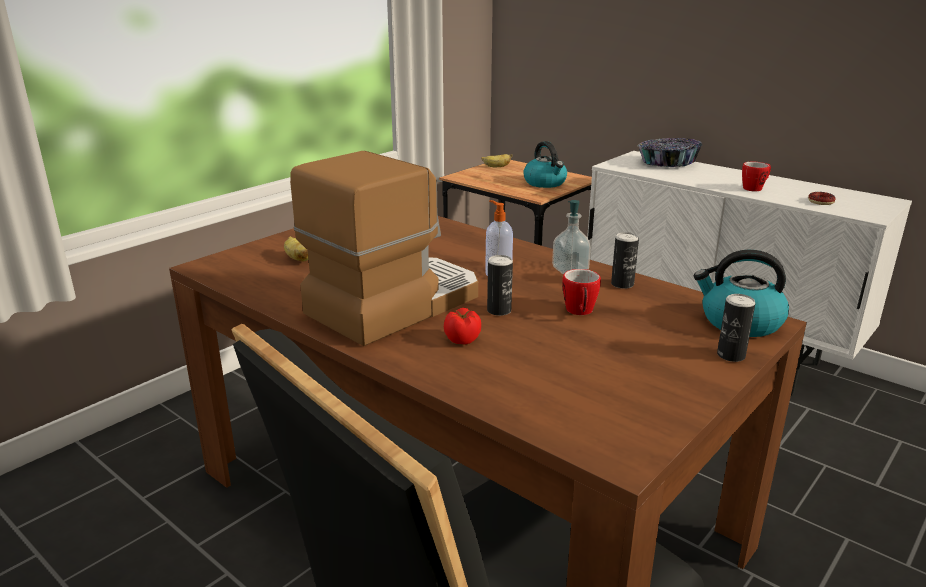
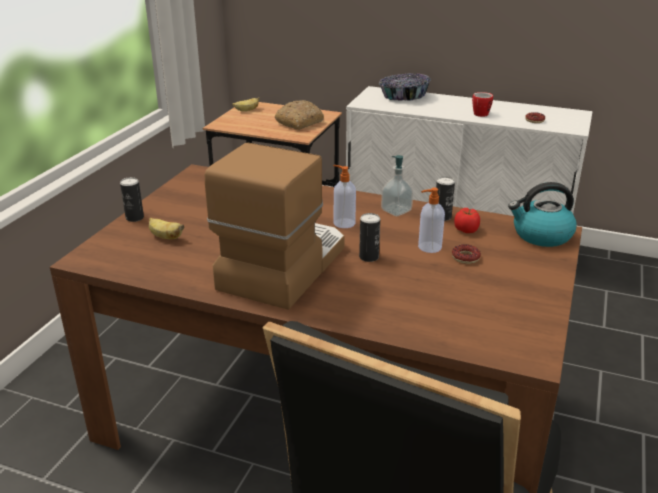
camera: 20 degrees left, 5 degrees up
(463, 339) = (360, 288): tomato -> tomato (467, 230)
(545, 183) = (299, 122): kettle -> bread
(580, 312) = (429, 247): mug -> soap dispenser
(618, 330) = (465, 257): none -> donut
(731, 355) = (551, 264): can -> can (134, 218)

